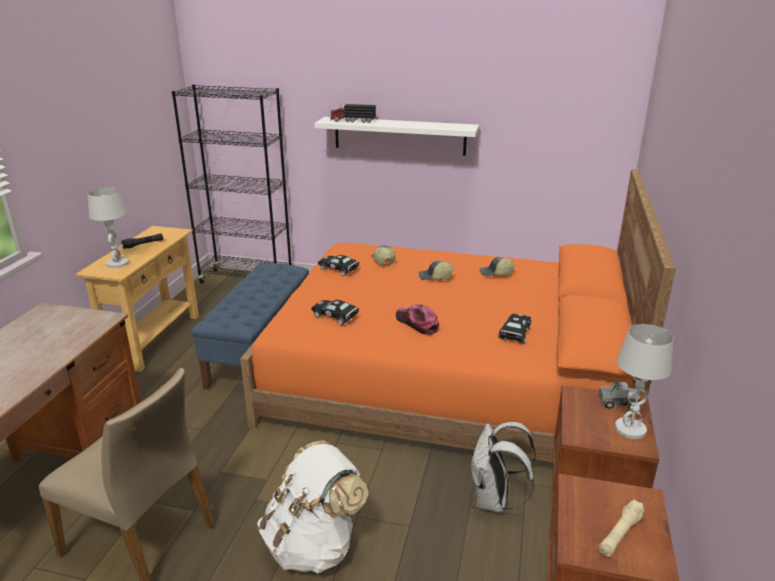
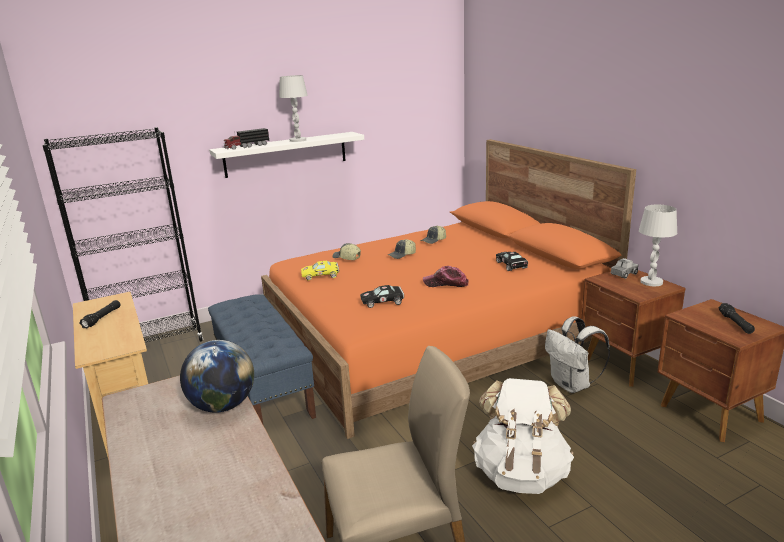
camera: 40 degrees left, 5 degrees down
(67, 344) = (223, 406): none -> globe
(117, 263) = (109, 340): white table lamp -> white table lamp (297, 140)
(339, 270) = (322, 275): black toy car -> yellow toy car
(620, 534) = (735, 323): beige flashlight -> black flashlight

